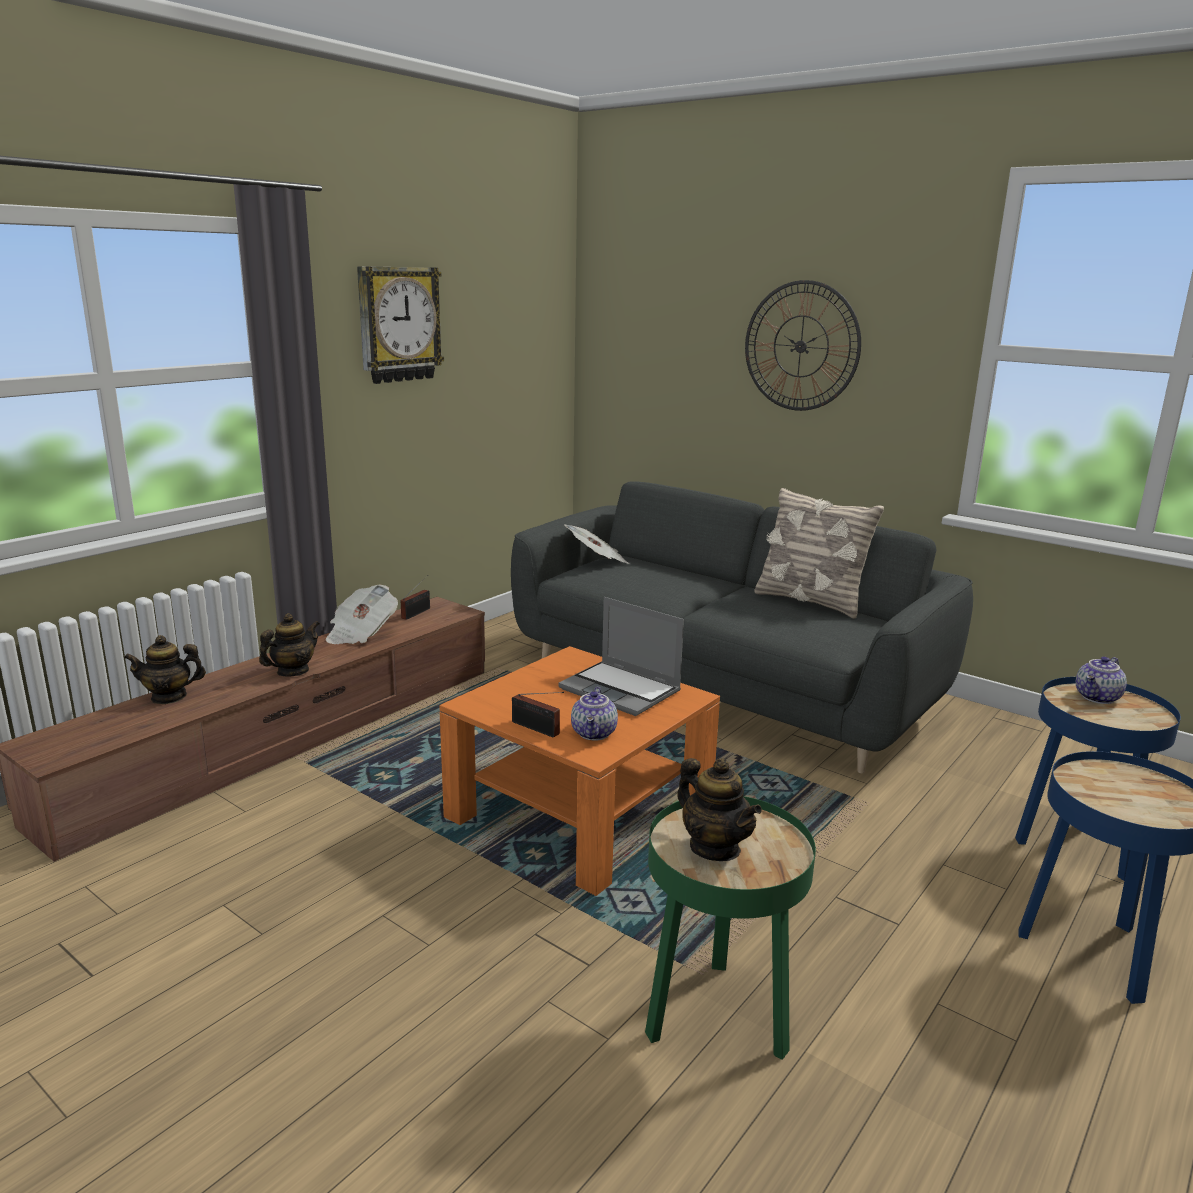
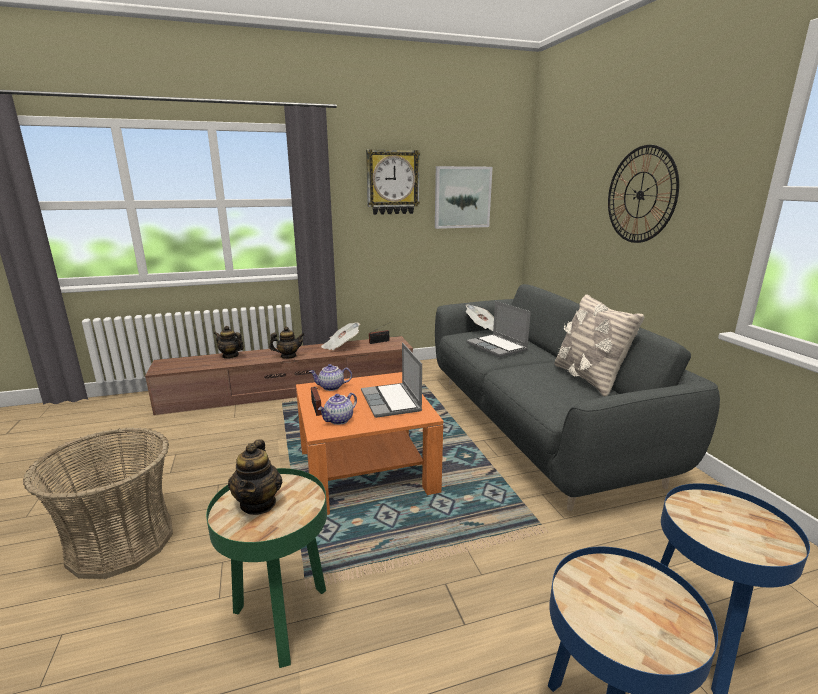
camera: 35 degrees right, 0 degrees up
(343, 1056) = (121, 542): none -> basket
(495, 345) = (462, 197): none -> picture
(654, 582) = (497, 347): none -> laptop
(1098, 698) = (734, 513): teapot -> teapot (331, 387)

